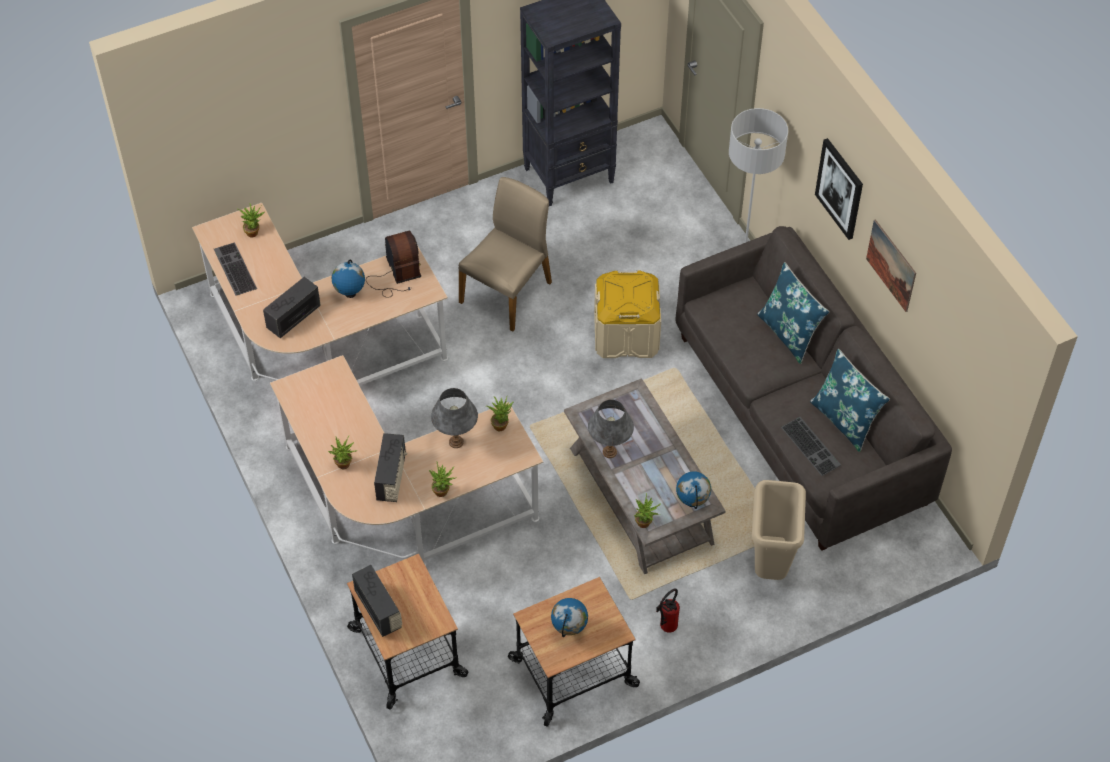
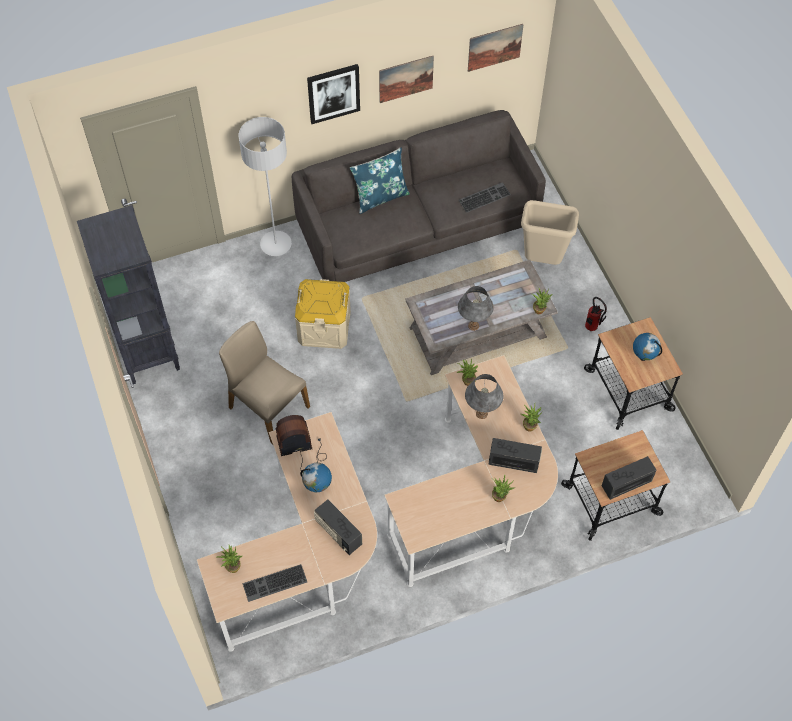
camera: 85 degrees left, 5 degrees up
(692, 502) = (522, 278): globe -> none
(844, 420) = (462, 175): blue pillow -> none
(963, 350) = (494, 47): none -> picture

